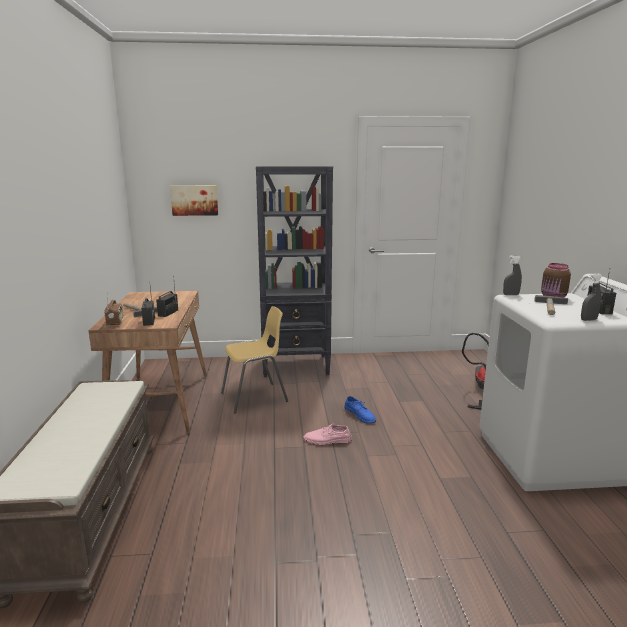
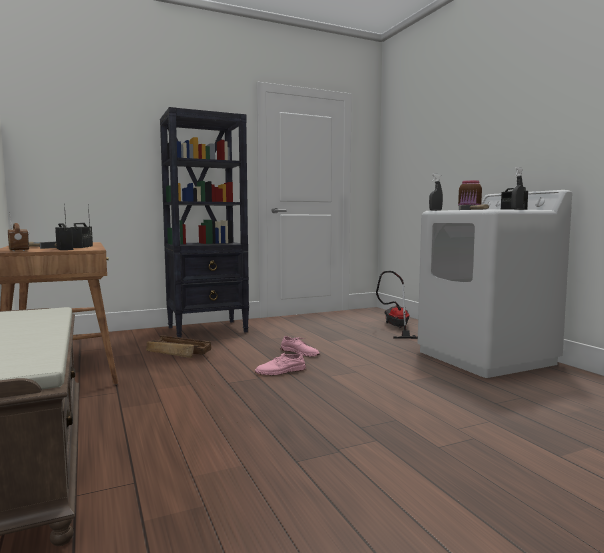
camera: 20 degrees left, 10 degrees down
(194, 200) = (88, 151): picture -> none
(255, 397) = (178, 353): yellow chair -> crate
(360, 415) = (300, 352): blue shoe -> pink shoe

